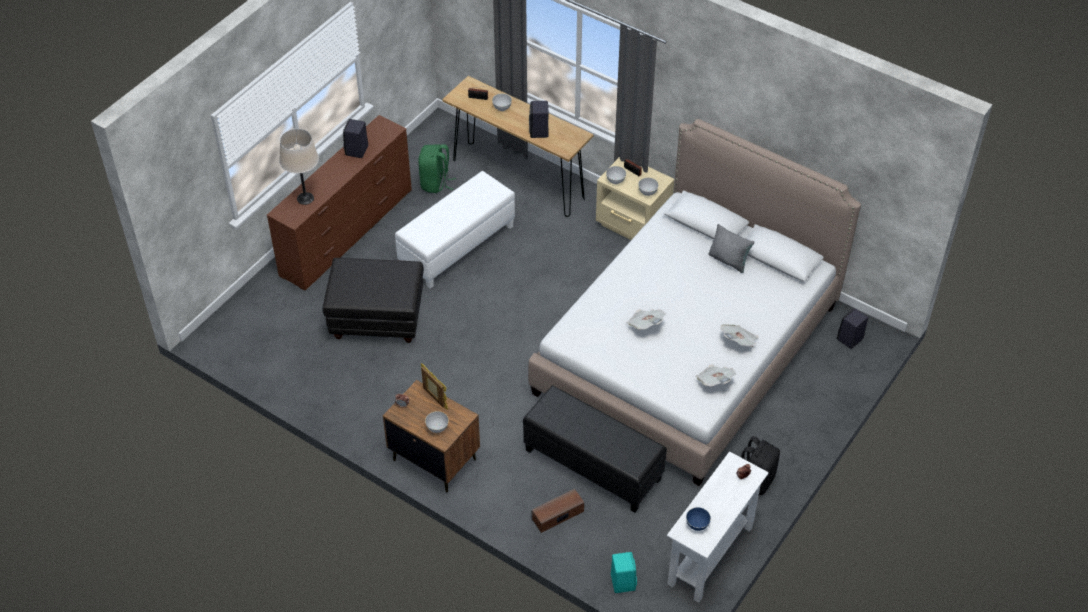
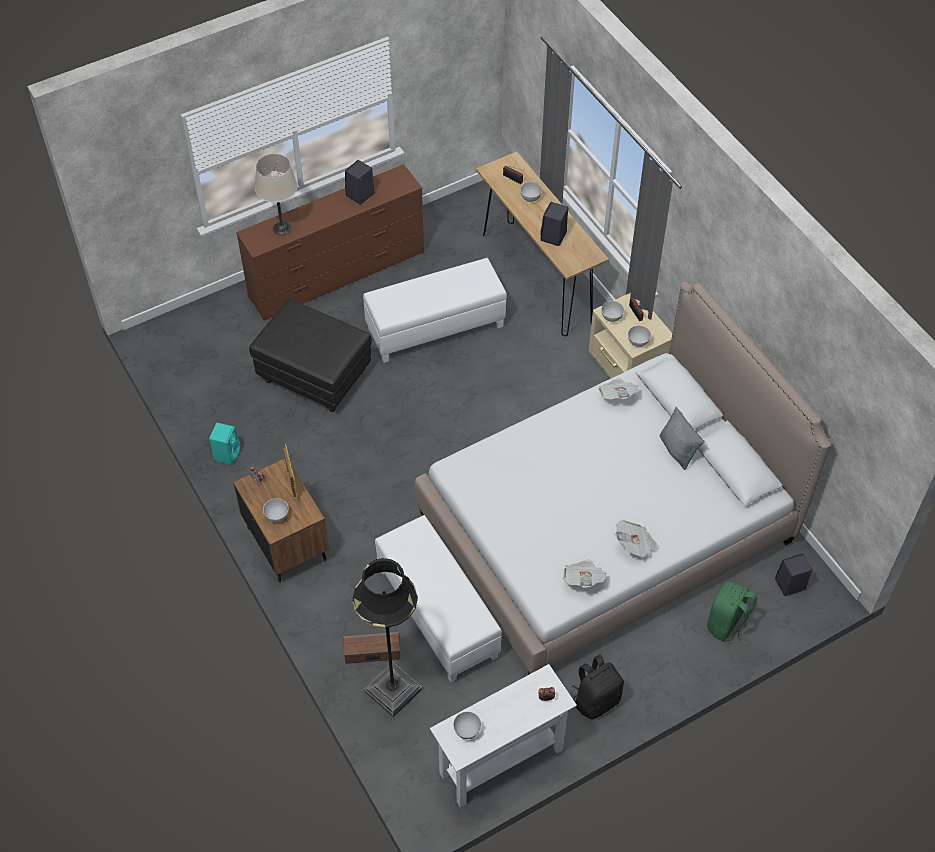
camera: 25 degrees right, 5 degrees up
(435, 183) = (452, 253): green backpack -> green backpack (727, 625)
(592, 537) = (393, 690): none -> black floor lamp
(593, 464) = (438, 613): black ottoman -> white ottoman
(622, 581) = (396, 750): turquoise speaker -> turquoise speaker (227, 453)
(645, 324) = (546, 488): newspaper -> newspaper (617, 395)
(697, 525) = (467, 731): blue bowl -> grey bowl

